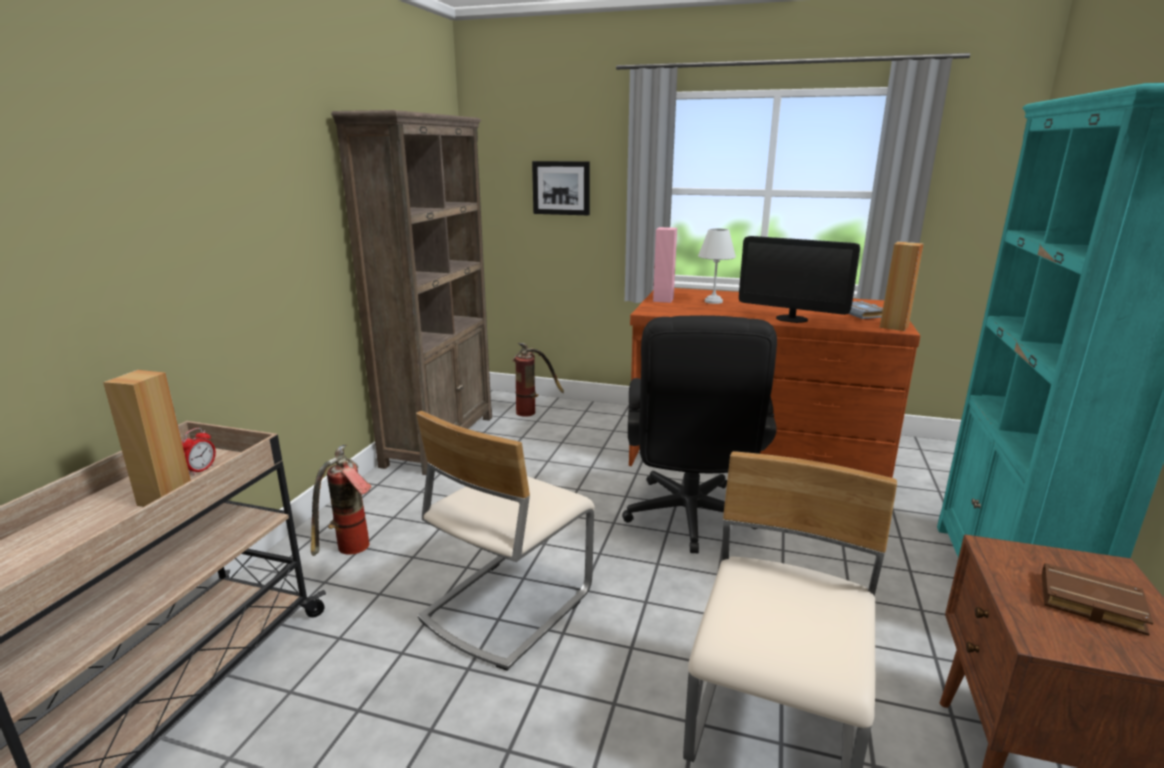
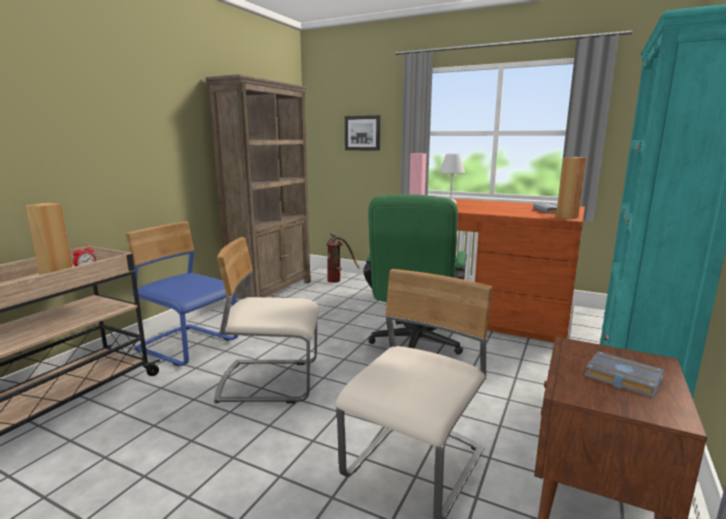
camera: 10 degrees right, 5 degrees down
(349, 553) = (188, 345): fire extinguisher -> blue chair
(506, 605) = (270, 381): beige chair -> beige chair turned 45 degrees clockwise
(689, 521) = (414, 346): black office chair -> green office chair
(791, 319) = (496, 212): monitor -> none
(1089, 604) = (620, 378): brown book -> grey book

